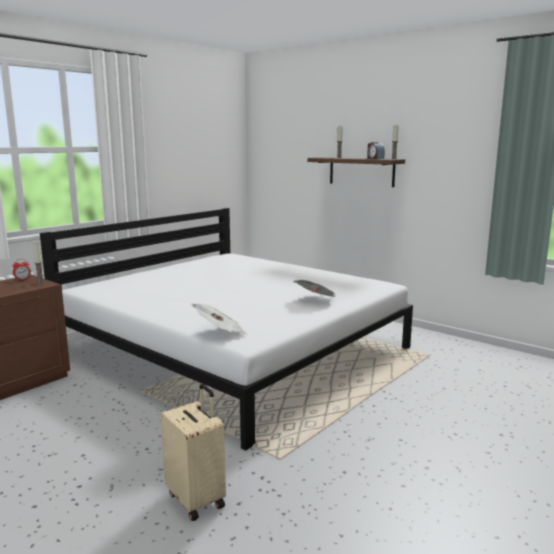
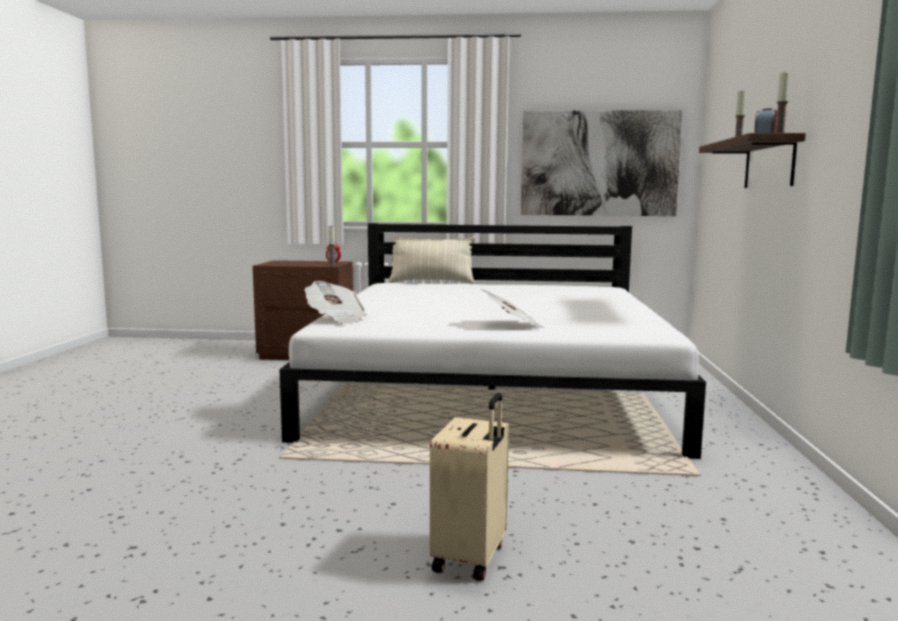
camera: 55 degrees right, 5 degrees down
(106, 278) = (432, 282): none -> beige pillow
(196, 162) = (599, 163): none -> picture
(197, 499) = (182, 446): beige suitcase -> beige suitcase (471, 558)

